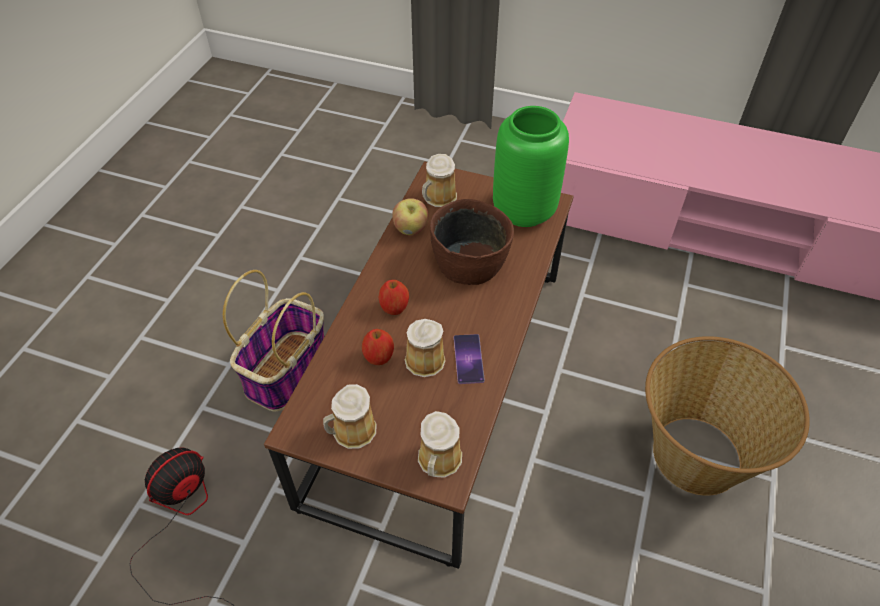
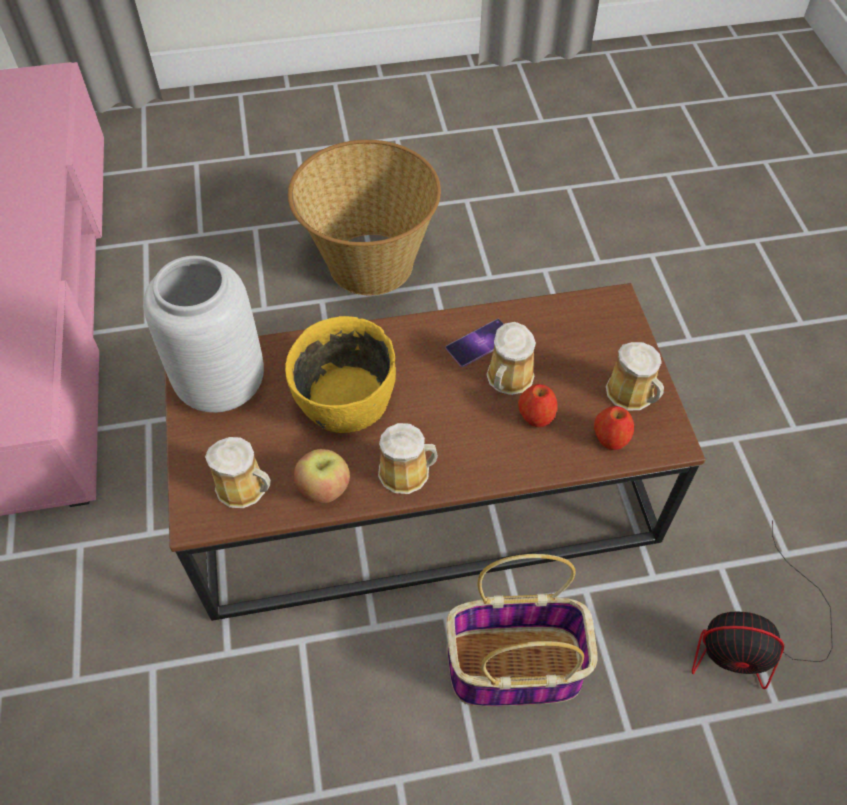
camera: 120 degrees left, 5 degrees up
(394, 308) = (462, 438): apple -> apple (610, 439)
(438, 461) = (604, 316): mug -> mug (407, 472)
(470, 262) = (344, 401): brown bowl -> yellow bowl
(522, 210) = (221, 386): green vase -> grey vase

